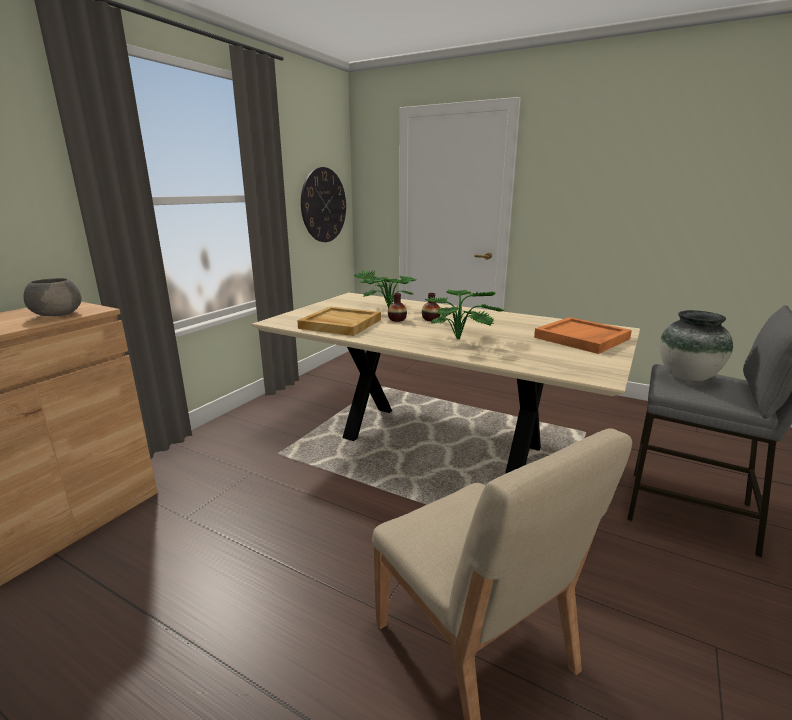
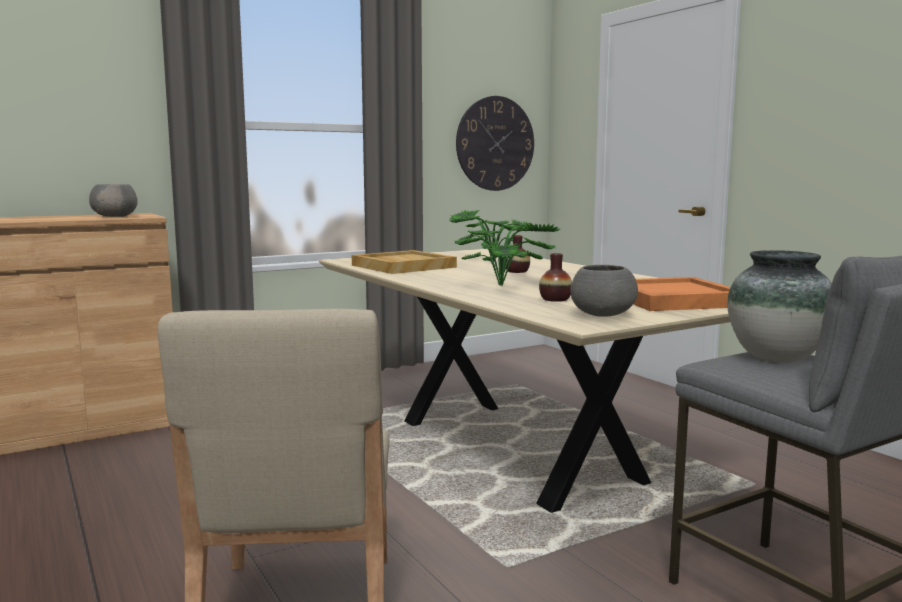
camera: 30 degrees right, 10 degrees down
(397, 320) = (475, 268): vase -> vase (555, 299)
(585, 364) = (601, 314): none -> grey bowl

